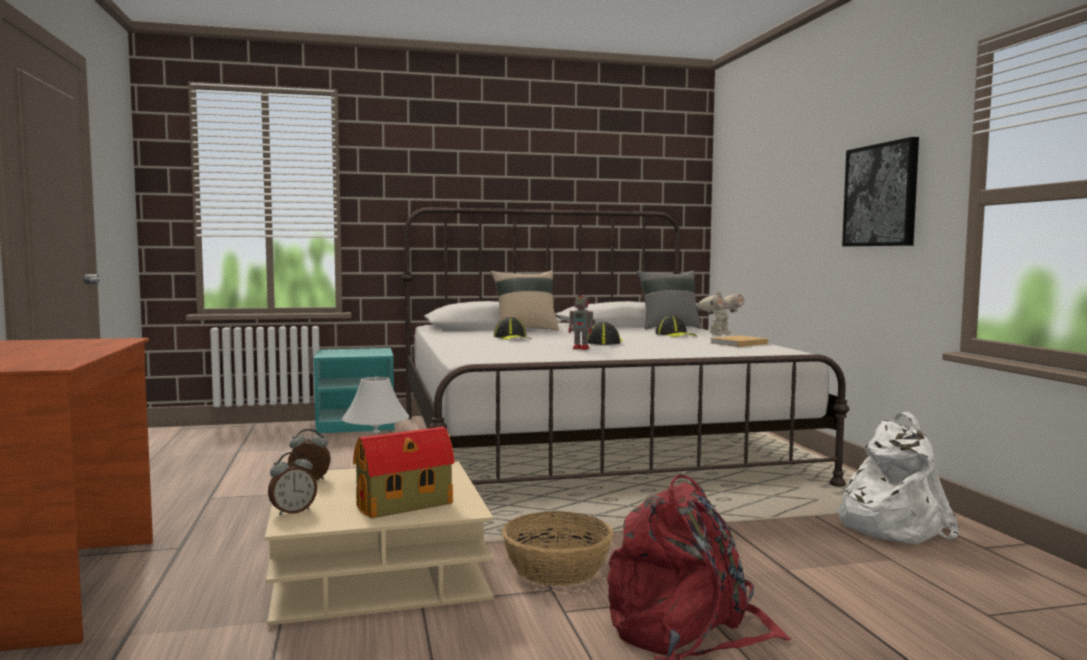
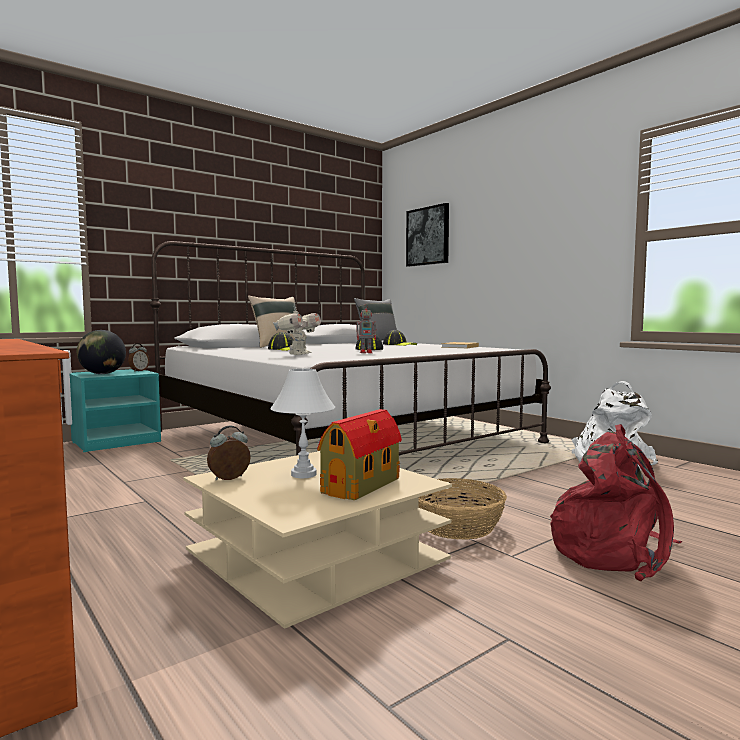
camera: 25 degrees left, 0 degrees up
(292, 511) = (267, 506): alarm clock -> alarm clock (138, 371)
(341, 353) = (102, 374): none -> globe
(719, 334) = (425, 343): toy robot -> toy robot (298, 354)
(881, 195) = (554, 238): picture -> picture (428, 236)

